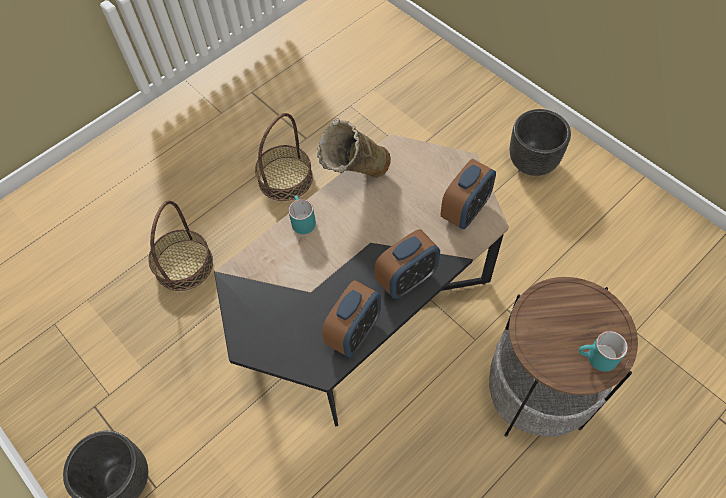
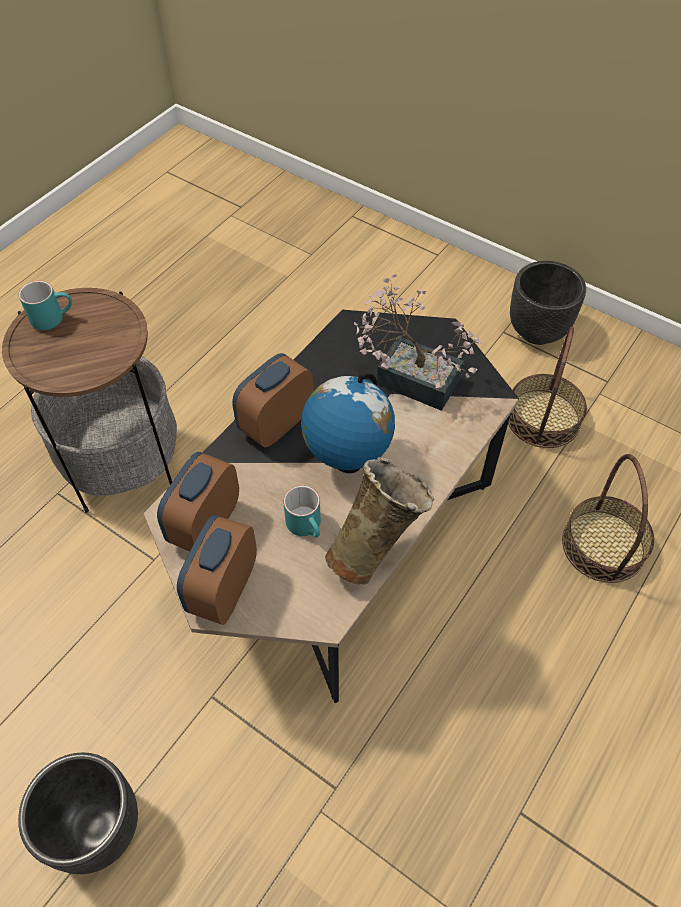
camera: 165 degrees right, 5 degrees down
(285, 178) = (522, 715): basket -> basket (543, 418)
(290, 304) = (410, 377): none -> potted plant
(301, 220) = (434, 476): turquoise mug -> turquoise mug (307, 526)
(354, 332) = (327, 361): alarm clock -> alarm clock (223, 589)
(359, 240) = (347, 462): none -> globe

